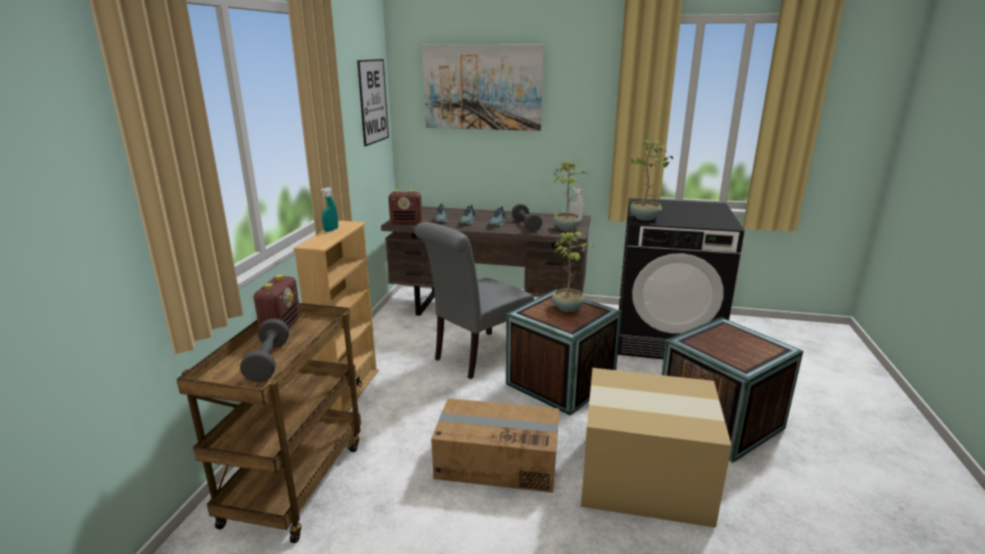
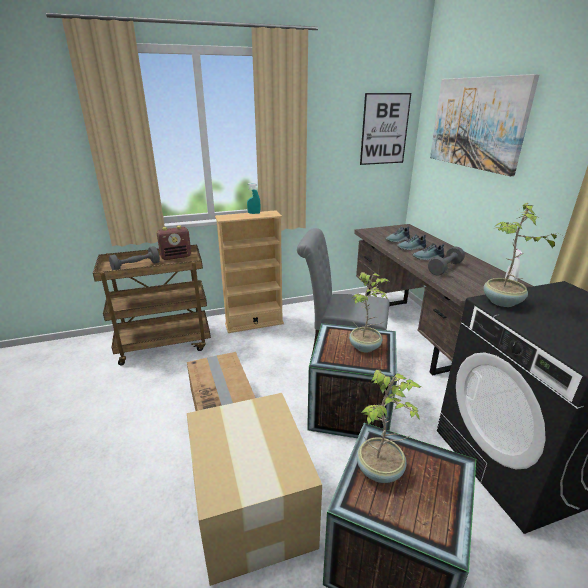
camera: 60 degrees right, 5 degrees up
(406, 222) = (372, 233): radio -> none
(567, 228) = (473, 285): potted plant -> potted plant (381, 470)

